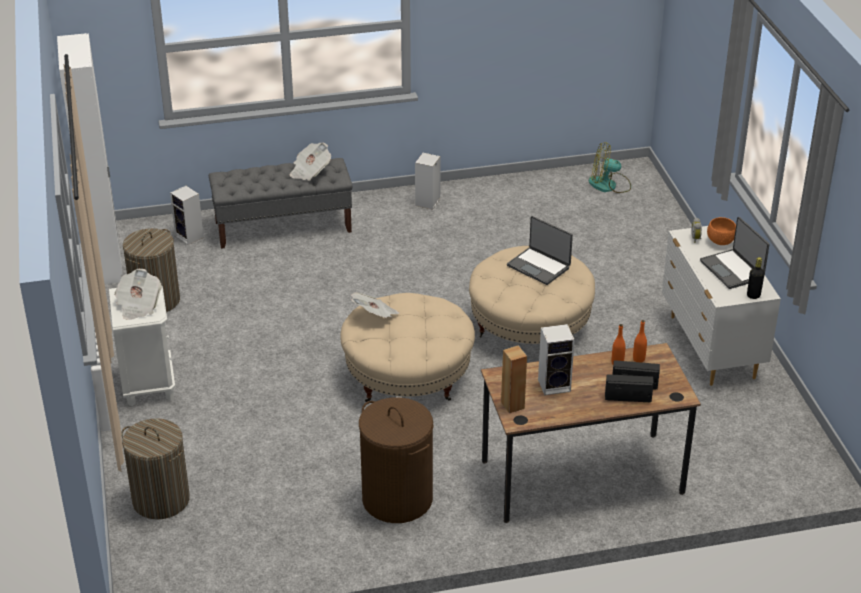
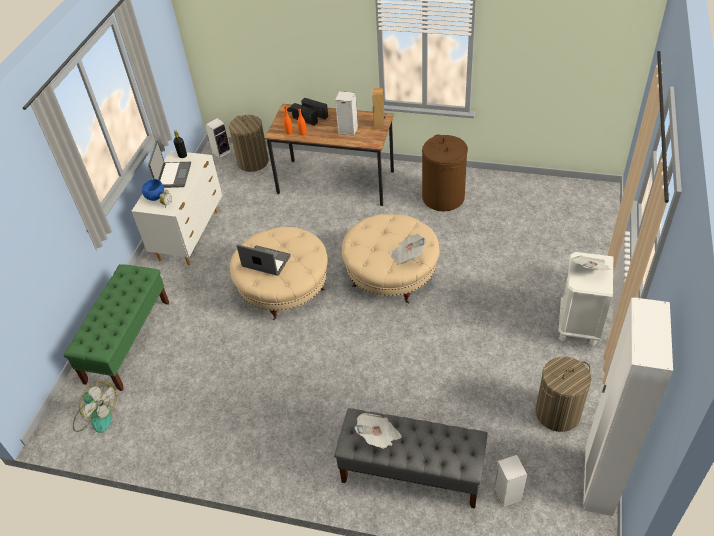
camera: 150 degrees left, 10 degrees up
(161, 500) = (584, 235): laundry basket -> laundry basket (253, 162)
(427, 203) = (262, 455): speaker -> speaker (222, 151)
(539, 266) = (266, 262): laptop -> laptop turned 45 degrees counterclockwise
(651, 237) = (128, 341): none -> green bench
(721, 242) = (155, 197): orange bowl -> blue bowl

